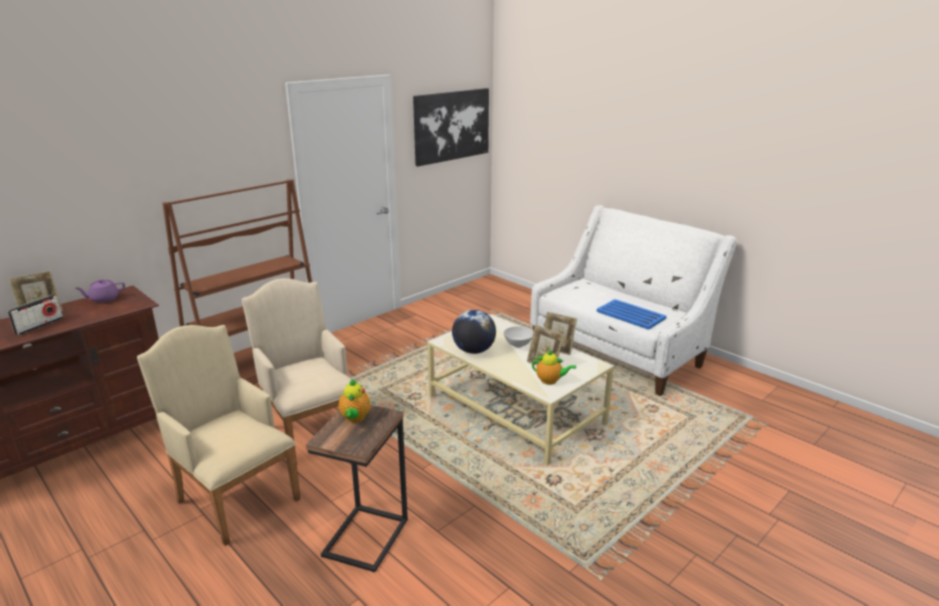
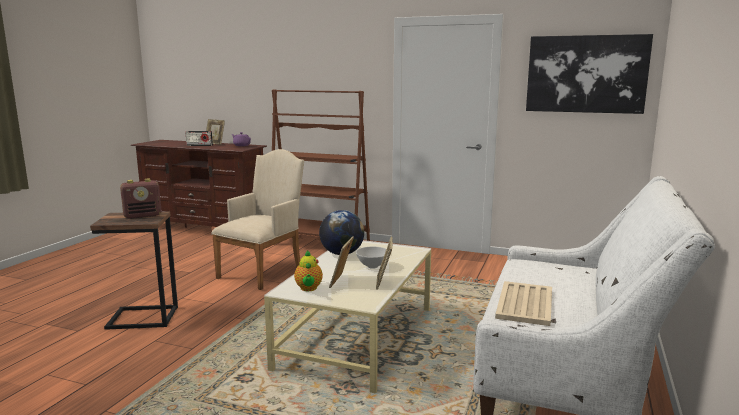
camera: 65 degrees right, 10 degrees down
(234, 496) = (178, 272): beige armchair -> none
(355, 418) = (143, 216): teapot -> radio
(631, 315) = (524, 304): blue tray -> beige tray

